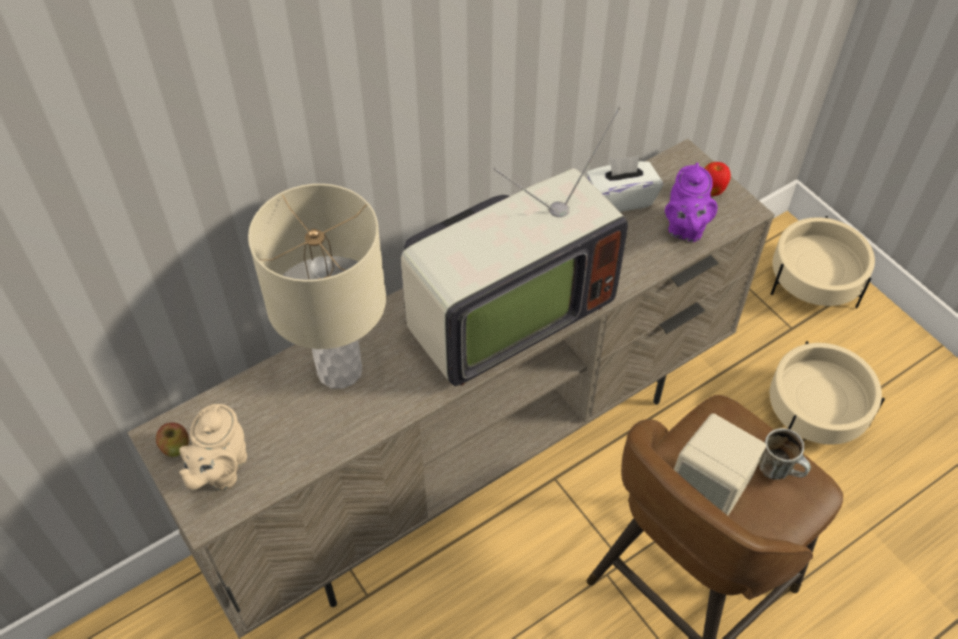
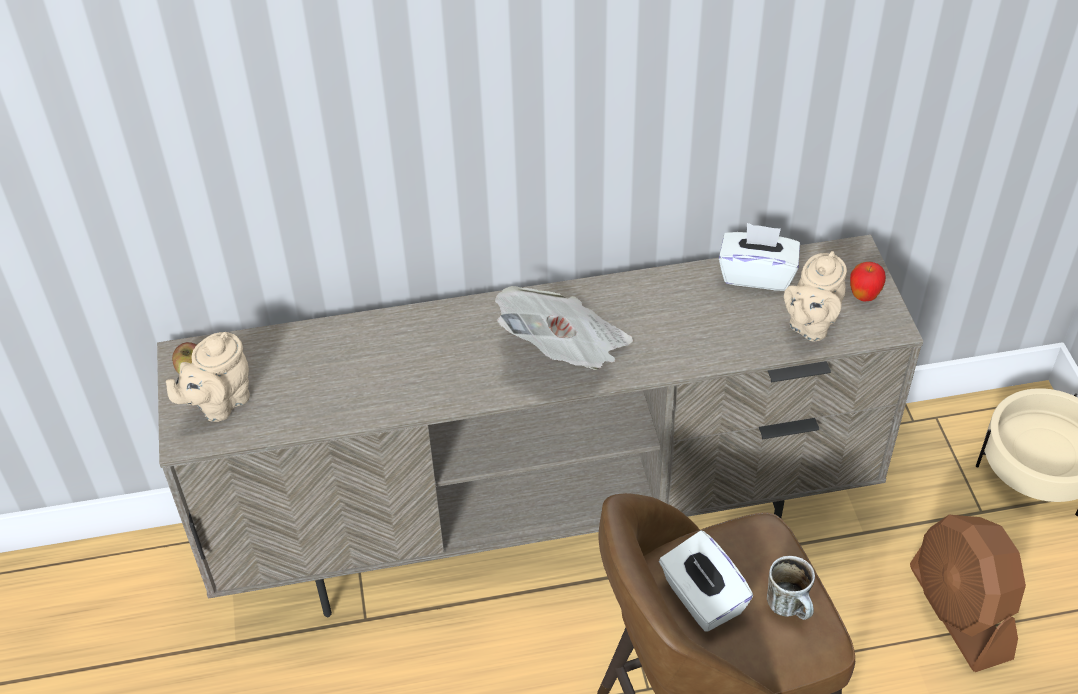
camera: 25 degrees right, 5 degrees down
(339, 370) = (376, 350): beige table lamp -> none
(503, 315) = (565, 350): television -> newspaper
(684, 228) = (810, 324): purple teapot -> beige teapot
(709, 488) = (702, 598): beige speaker -> white tissue box
(815, 412) = (959, 613): beige planter -> brown fan

